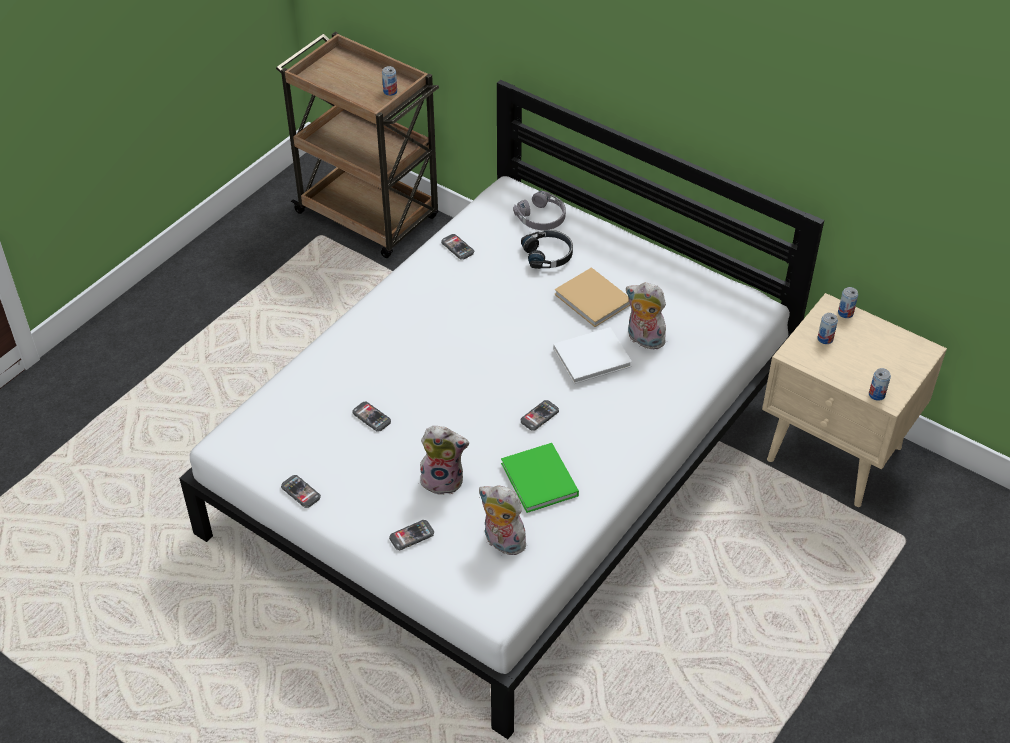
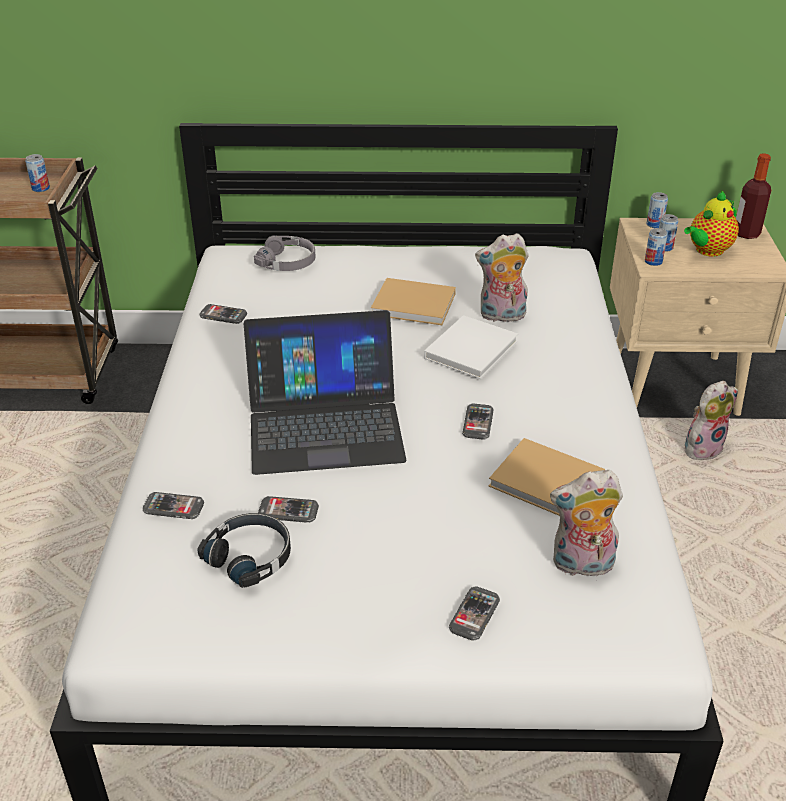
camera: 35 degrees left, 10 degrees down
(300, 492) = (279, 640): phone -> phone (173, 507)
(443, 480) = (443, 535): plush toy -> plush toy (702, 448)
(444, 368) = (325, 424): none -> laptop
(540, 481) = (549, 483): green book -> beige book
(548, 255) = (327, 287): black headphones -> black headphones (250, 556)
(857, 358) = (707, 251): none -> teapot
(876, 394) = (758, 269): can -> can (653, 261)
(913, 357) = (746, 234): none -> bottle

